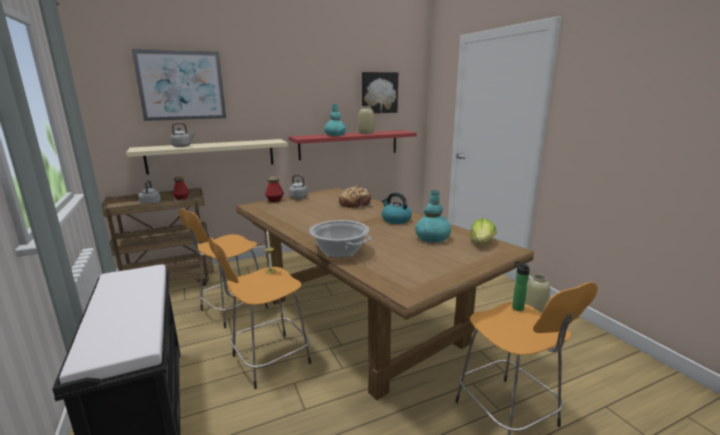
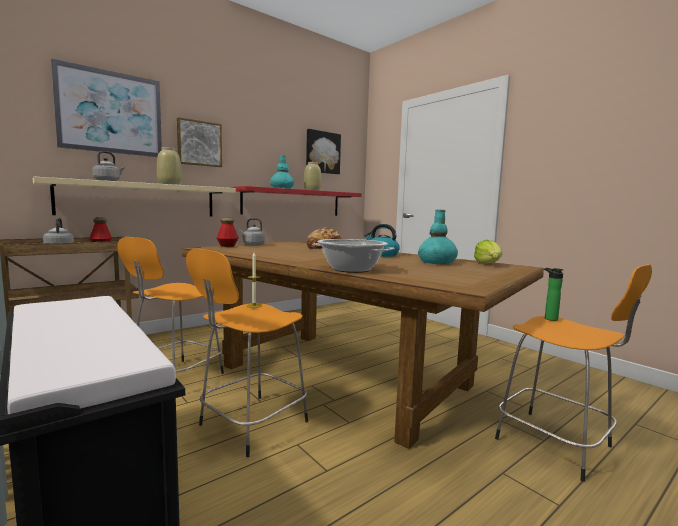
camera: 15 degrees left, 10 degrees down
(258, 101) = (199, 143): none -> picture
(535, 308) = (511, 352): beige vase -> beige vase (169, 184)

